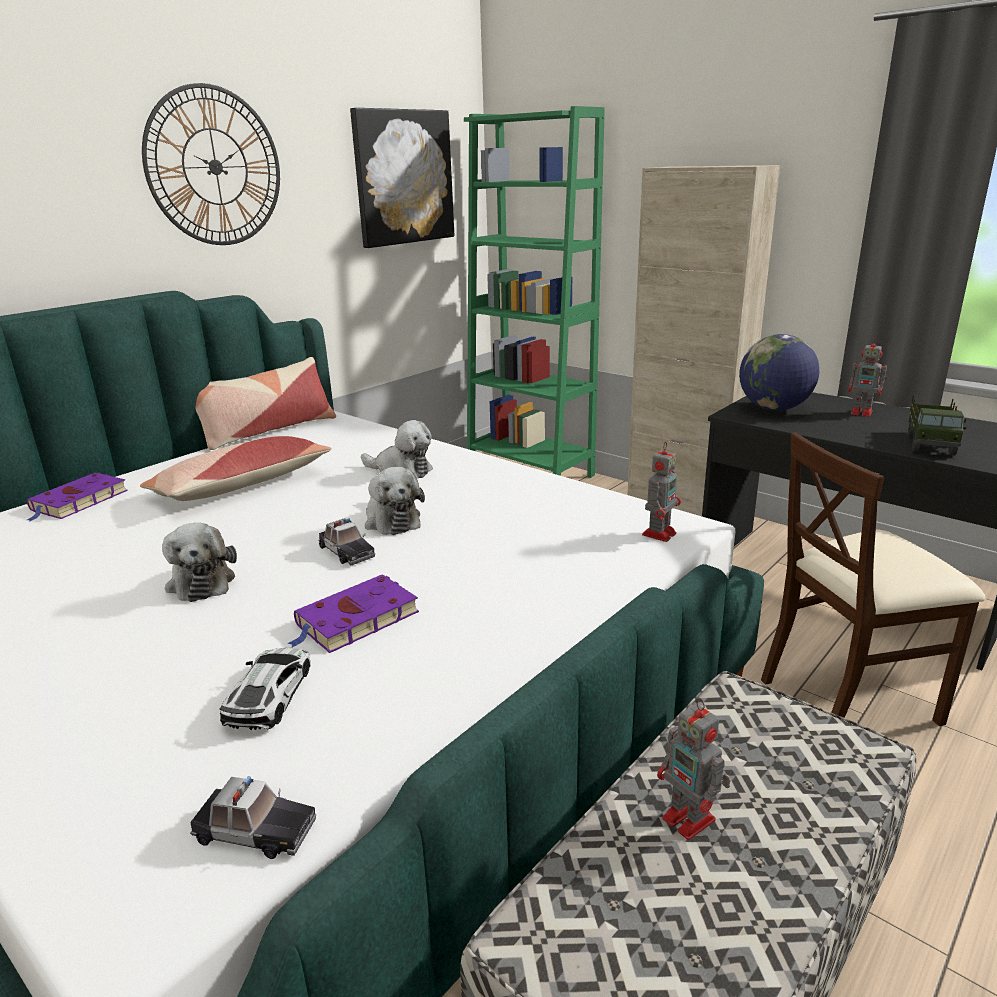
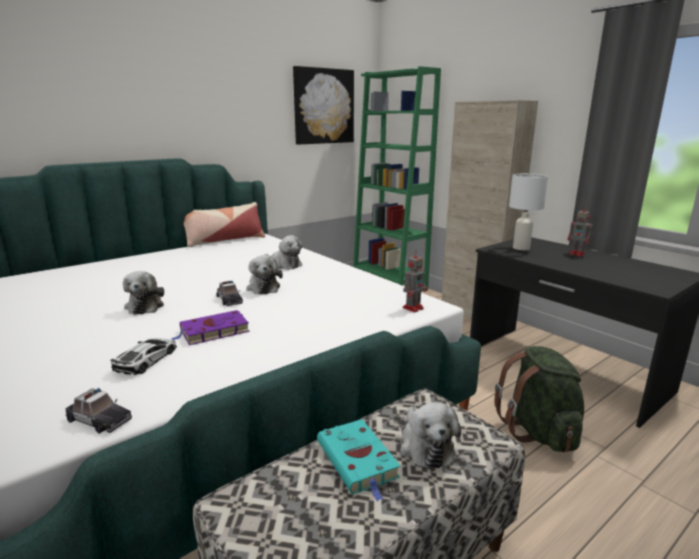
camera: 10 degrees right, 5 degrees down
(78, 502) = (107, 265): purple book -> none
(215, 167) = (210, 94): wall clock -> none
(241, 485) = (194, 264): pillow -> none
(690, 820) = (358, 461): toy robot -> turquoise book
(774, 409) = (520, 248): globe -> white table lamp
(776, 775) = (425, 446): none -> plush toy
(848, 697) = (538, 431): beige chair -> green backpack
(930, 443) = (611, 273): toy truck -> none

